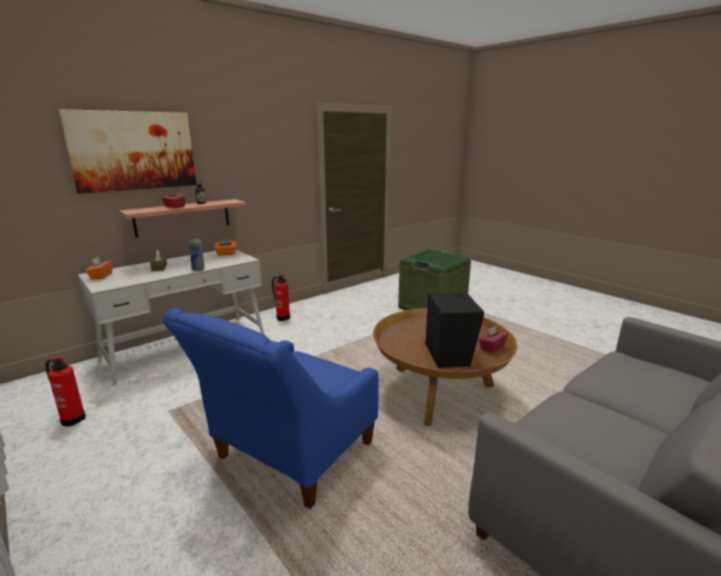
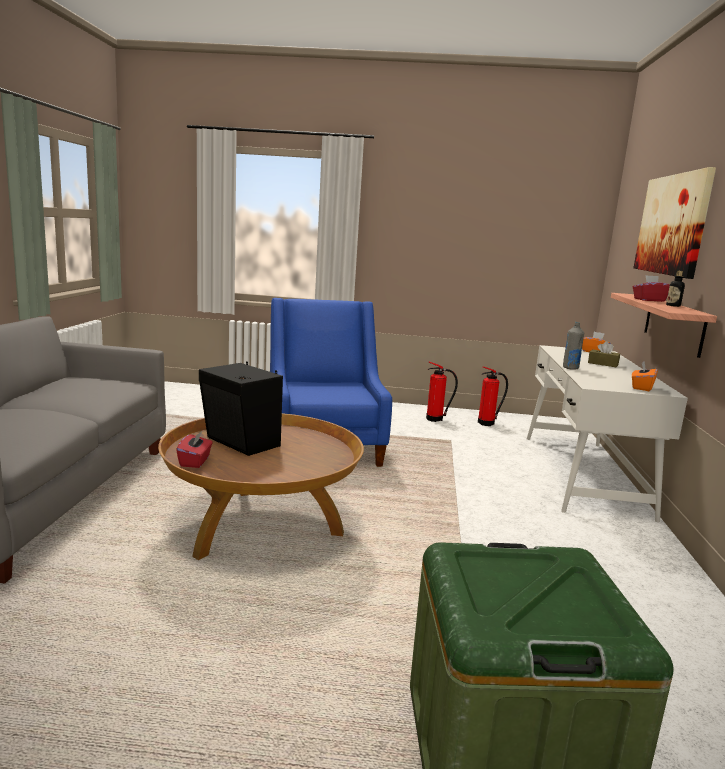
camera: 135 degrees right, 5 degrees down
(282, 317) = (632, 549): fire extinguisher -> fire extinguisher (436, 419)

